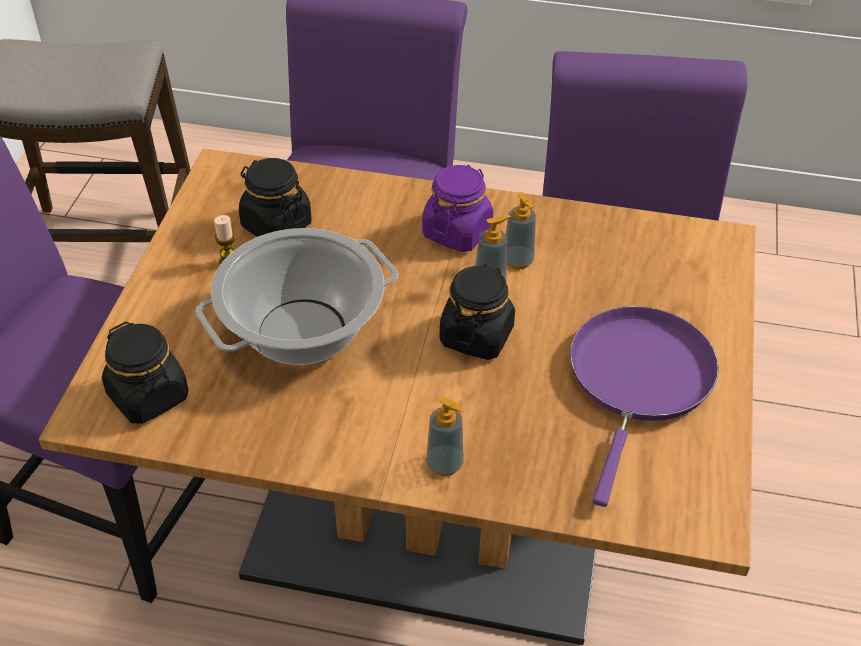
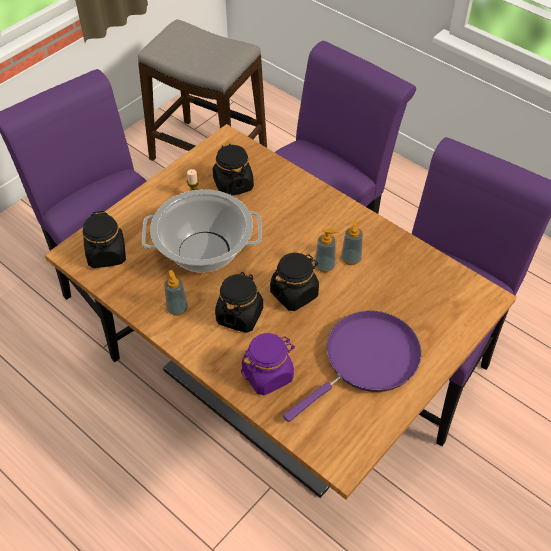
camera: 30 degrees right, 5 degrees up
(421, 396) = (239, 315): none -> black jar
(444, 464) = (225, 358): soap dispenser -> soap dispenser (177, 309)
(457, 232) = (329, 227): purple jar -> purple jar (268, 374)

